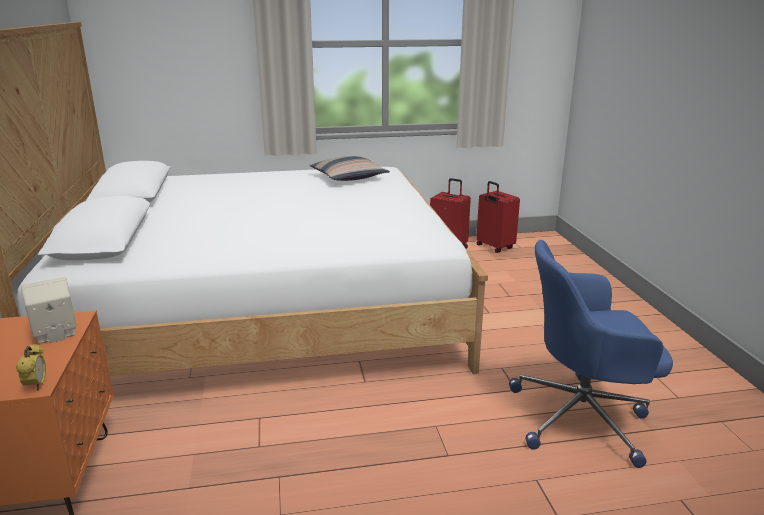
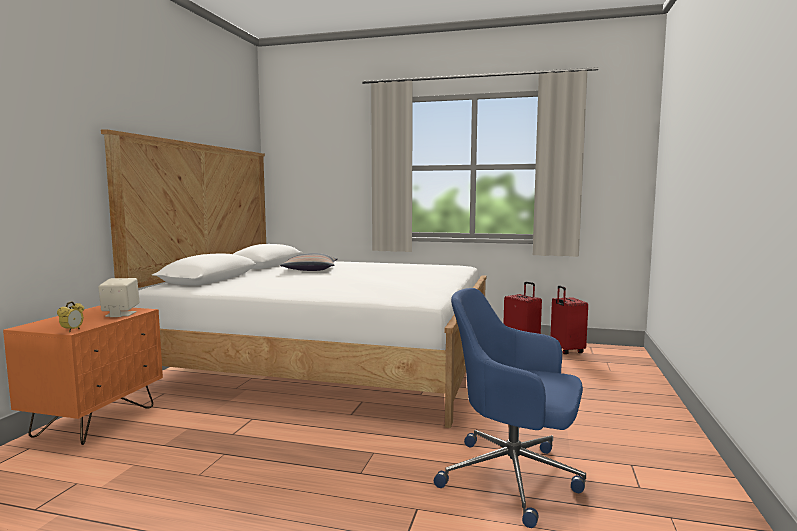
camera: 25 degrees right, 15 degrees down
(348, 177) = (422, 267): pillow -> pillow (310, 270)

